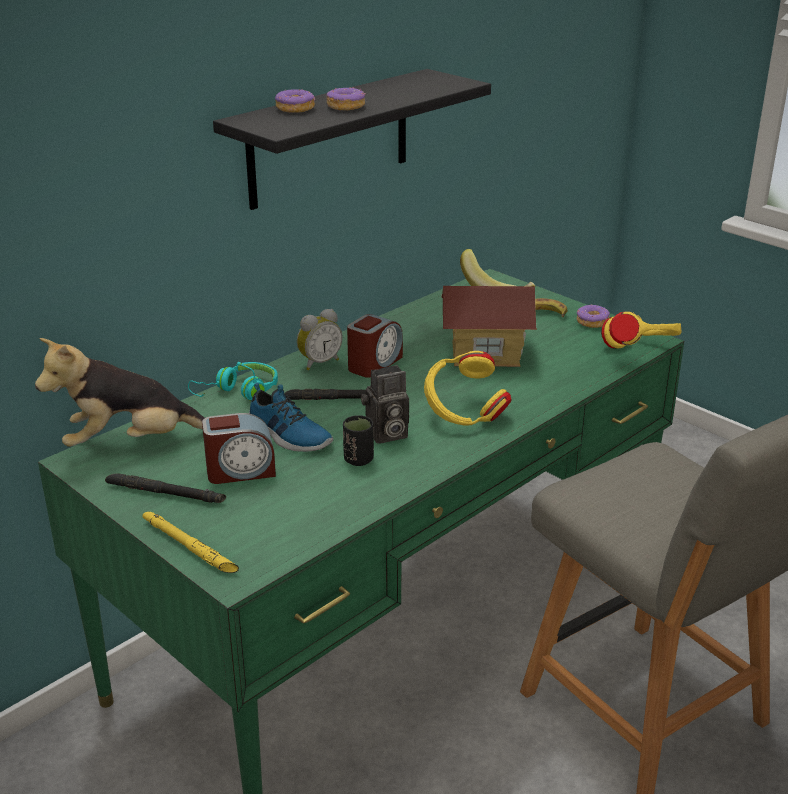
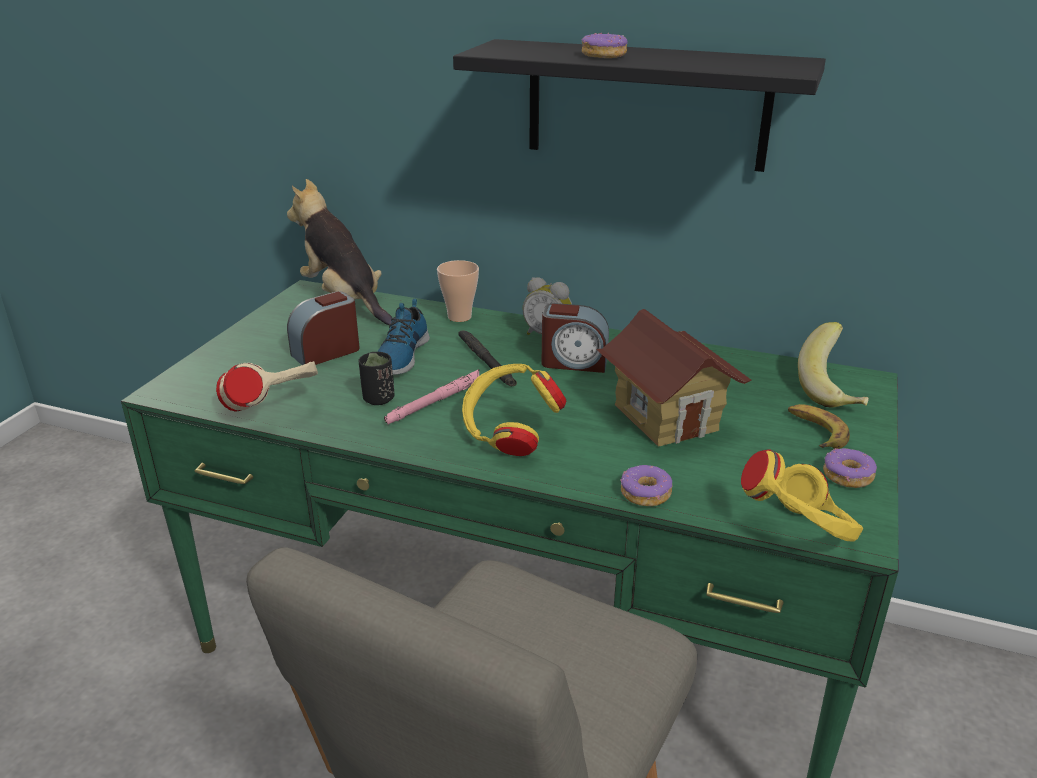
camera: 65 degrees right, 0 degrees up
(165, 493) = (276, 333): black flashlight -> none
(189, 547) = (202, 362): yellow flashlight -> none
(239, 392) = (459, 317): turquoise headphones -> cup
(240, 471) = (326, 352): alarm clock -> alarm clock turned 90 degrees clockwise
(295, 108) = (568, 47): donut -> donut (645, 494)
(332, 515) = (273, 410): none -> beige headphones
(385, 434) = (435, 401): camera -> pink flashlight

